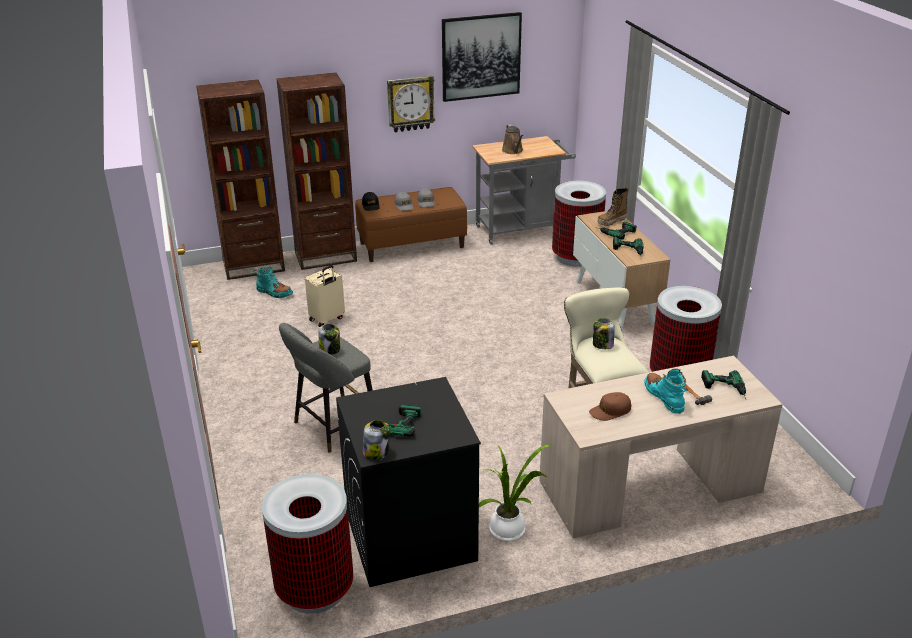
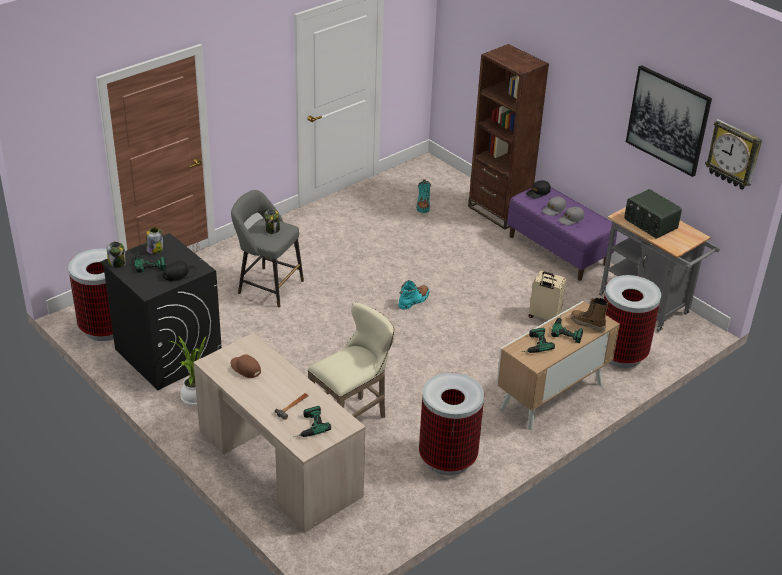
camera: 65 degrees right, 5 degrees up
(254, 266) = (454, 183): brown bookcase -> none
(327, 319) = (403, 242): beige suitcase -> beige suitcase (543, 316)
(410, 103) = (602, 126): wall clock -> wall clock (734, 155)
(412, 245) = (558, 250): brown bench -> purple bench
(437, 404) = (180, 274): none -> black cap
(513, 151) = (650, 224): brown watering can -> radio
(602, 345) = (356, 357): jar -> jar (155, 249)
(664, 397) = (278, 394): turquoise boot -> turquoise boot (414, 300)

